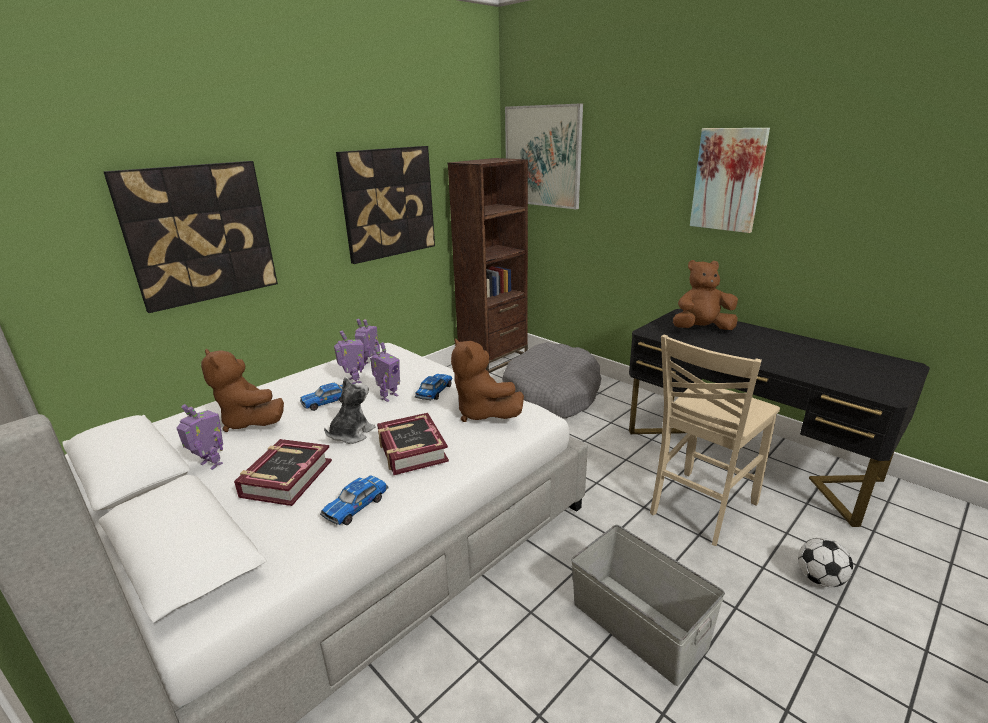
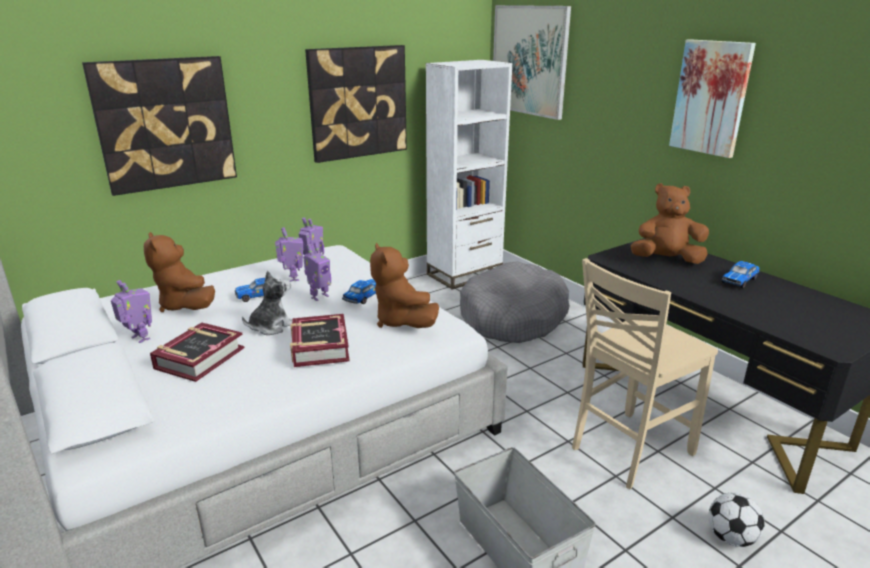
camera: 10 degrees right, 0 degrees up
(356, 506) = (251, 389): toy car -> toy car (739, 280)
(493, 359) = (464, 274): brown bookcase -> white bookcase

